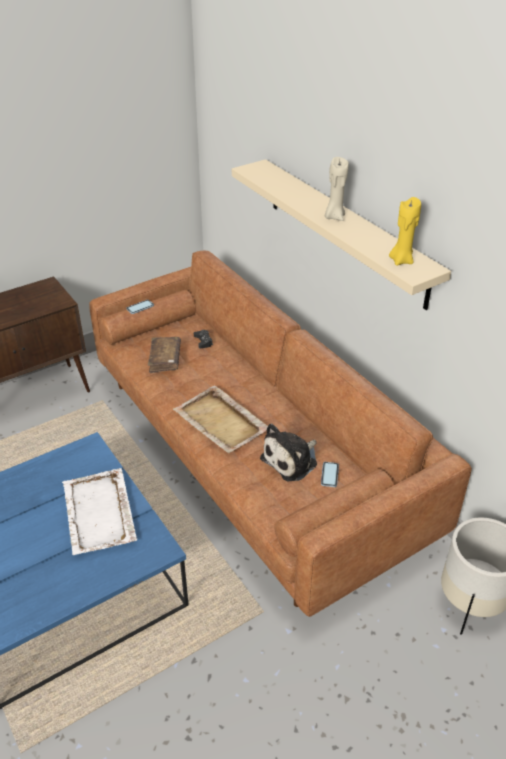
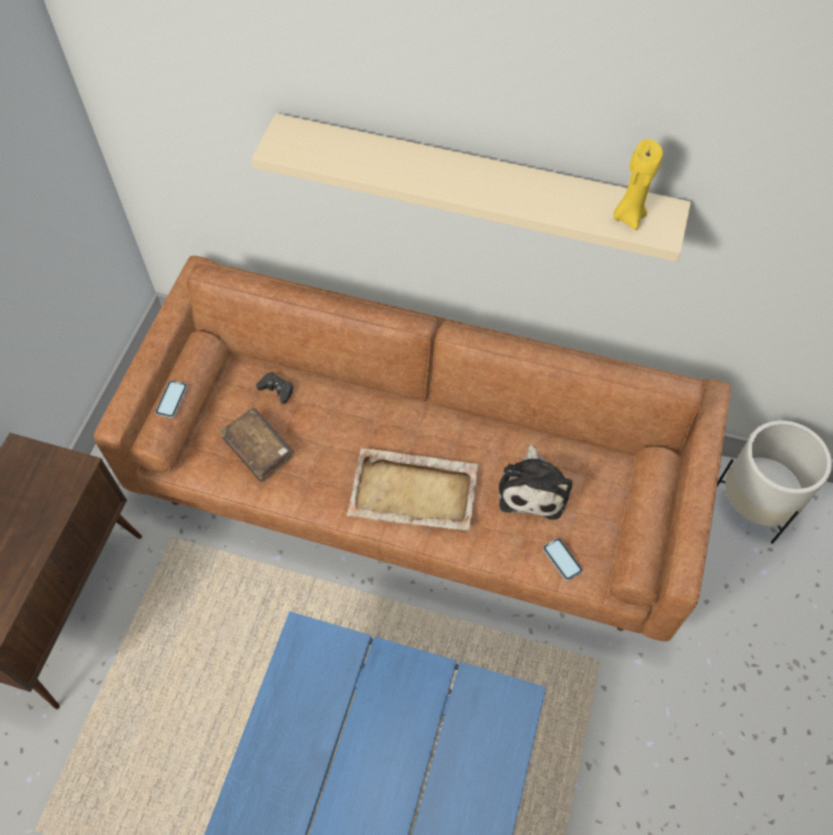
camera: 40 degrees left, 20 degrees up
(99, 514) = (409, 714): white tray -> none
(329, 475) = (586, 479): phone -> phone (562, 560)
(334, 217) = (481, 182): beige candle -> none

